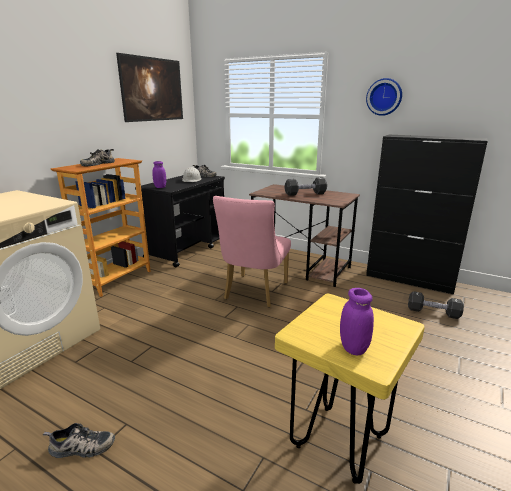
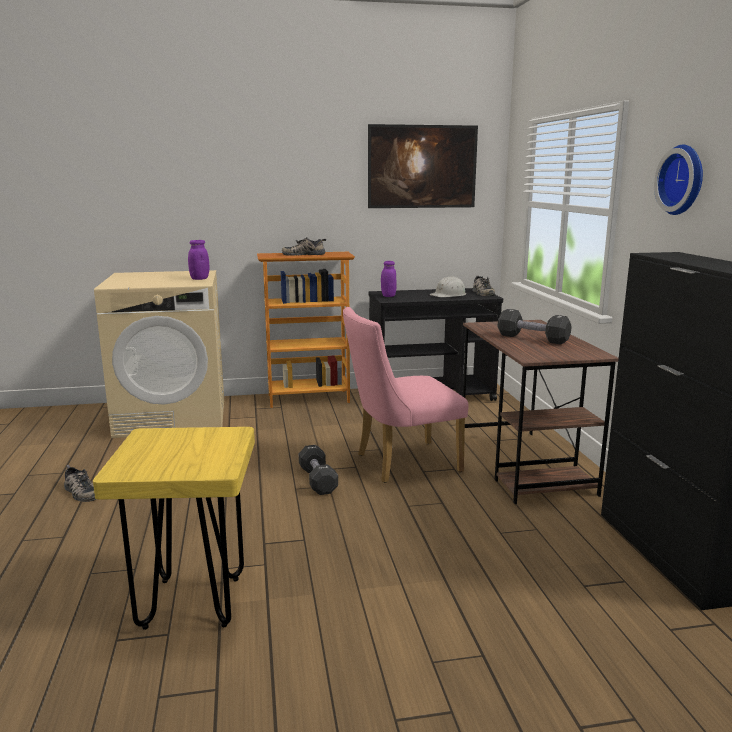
camera: 50 degrees right, 5 degrees down
(353, 348) = (144, 458): purple jar -> purple jar (199, 279)
(433, 312) = (587, 602): black dumbbell -> black dumbbell (318, 480)

